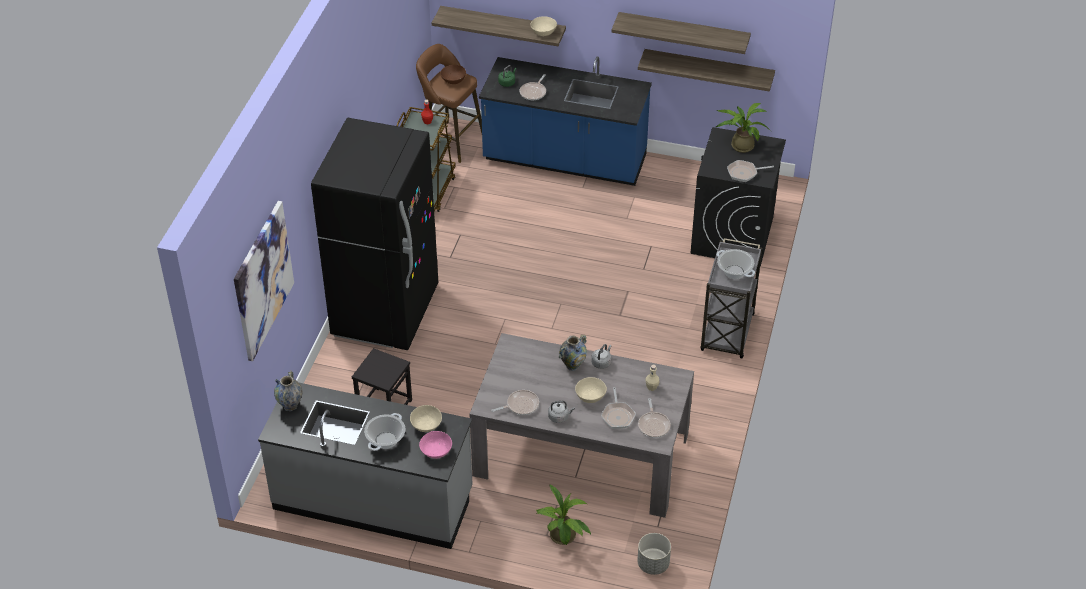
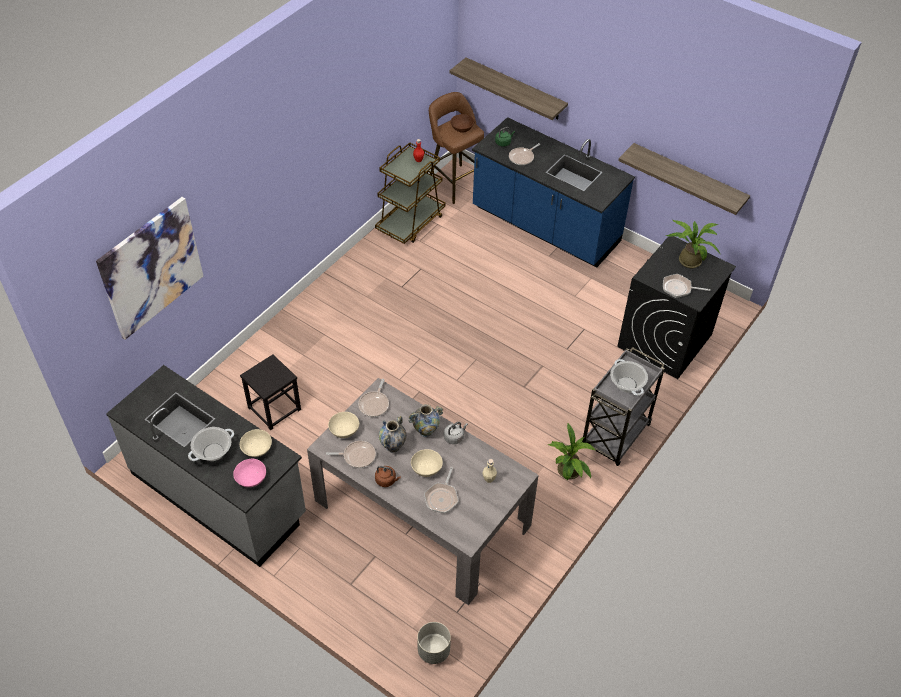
camera: 20 degrees right, 5 degrees up
(290, 406) = (151, 390): vase -> vase (393, 447)
(385, 312) = (321, 320): black fridge -> none
(543, 32) = (544, 103): beige bowl -> beige bowl (344, 430)
(559, 417) = (386, 480): grey kettle -> brown kettle
(563, 538) = (364, 592): potted plant -> potted plant (568, 473)
(653, 425) = (471, 519): frying pan -> frying pan (374, 404)
(683, 32) = (671, 136): shelf -> none

